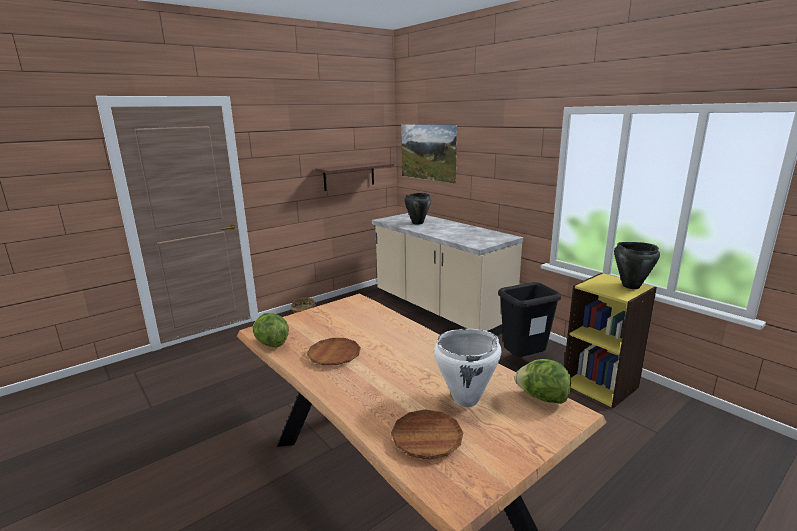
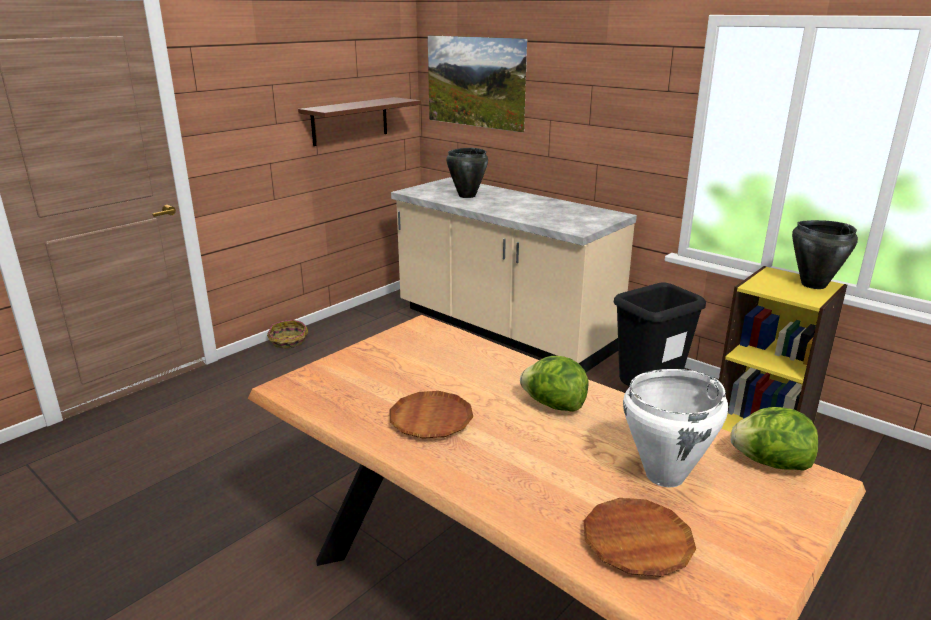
camera: 10 degrees left, 5 degrees up
(271, 343) = (318, 408): lettuce -> lettuce (553, 405)

